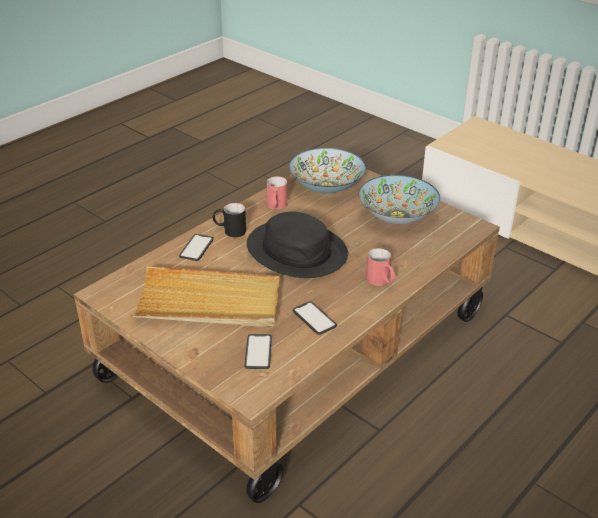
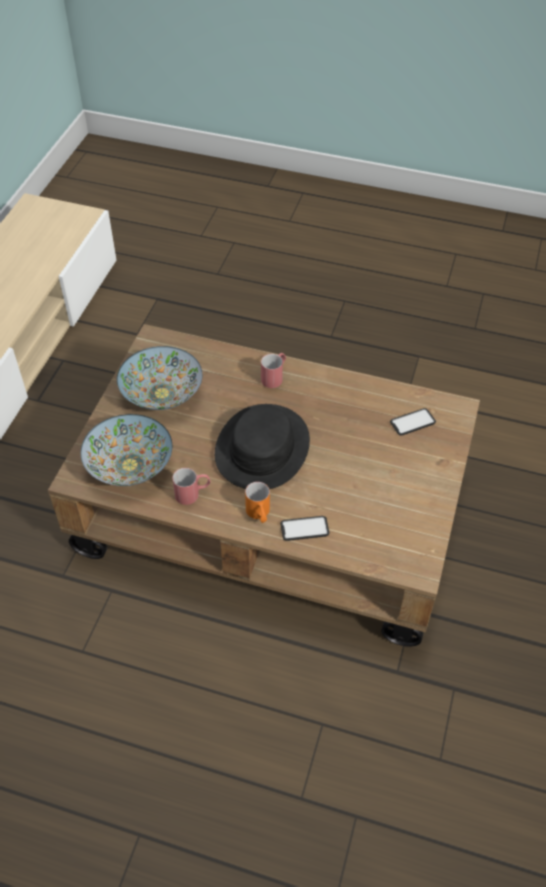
camera: 115 degrees left, 15 degrees up
(209, 302) = (377, 480): beige tray -> none
(229, 231) = (259, 514): black mug -> orange mug
(314, 318) = (350, 403): phone -> none

